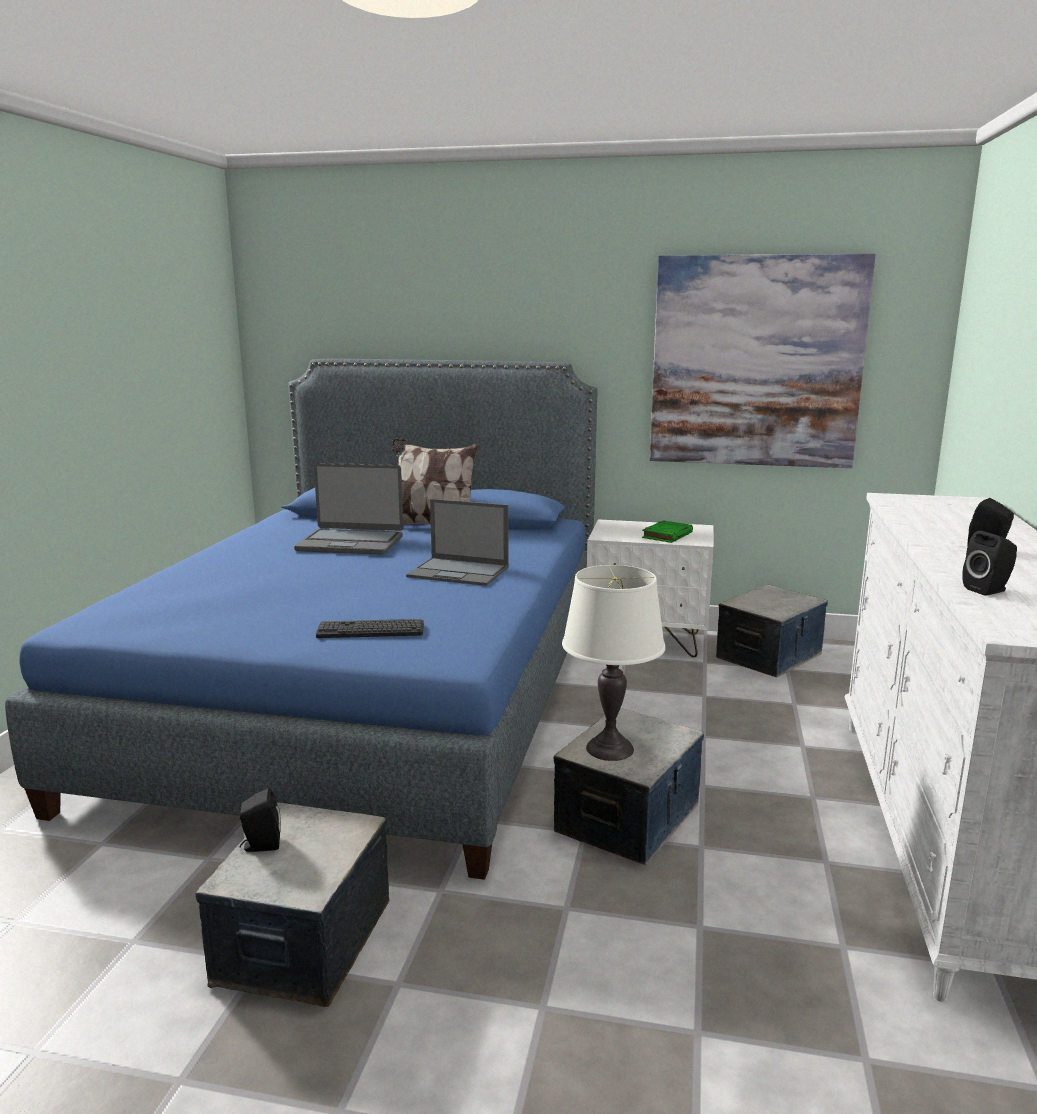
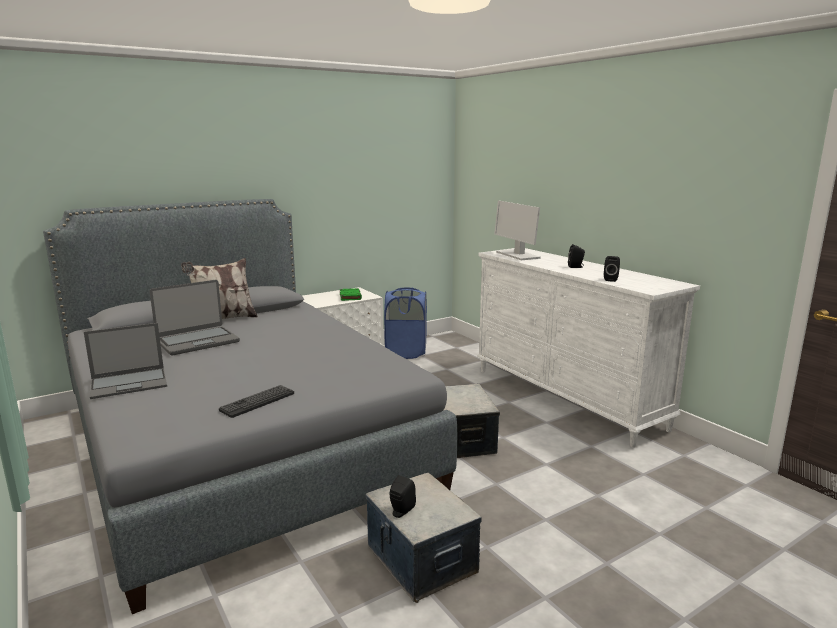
camera: 45 degrees left, 0 degrees up
(370, 630) = (341, 378): keyboard -> keyboard (257, 402)
(372, 699) = (240, 445): blue bed -> grey bed
(459, 572) = (308, 338): laptop -> laptop (130, 383)
(609, 749) = (460, 404): white table lamp -> none
(756, 362) = (371, 191): picture -> none
(769, 656) = (406, 352): storage box -> blue laundry basket
(929, 509) = (517, 255): none -> monitor

